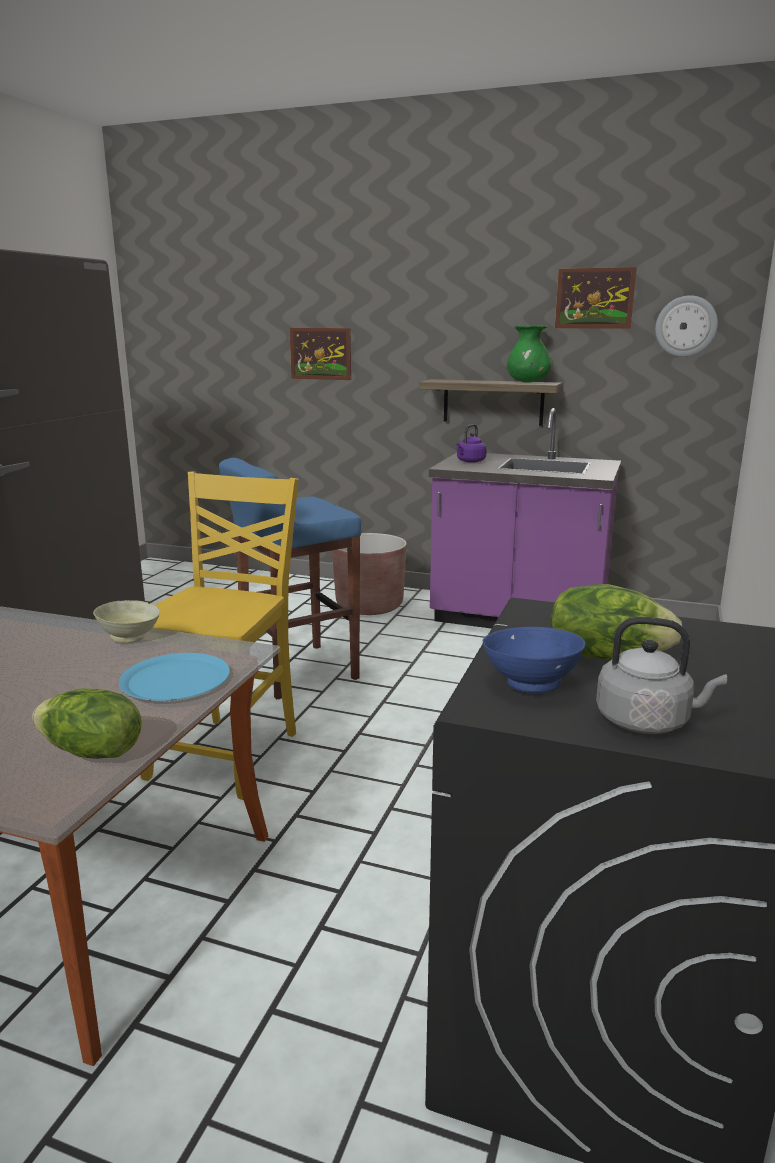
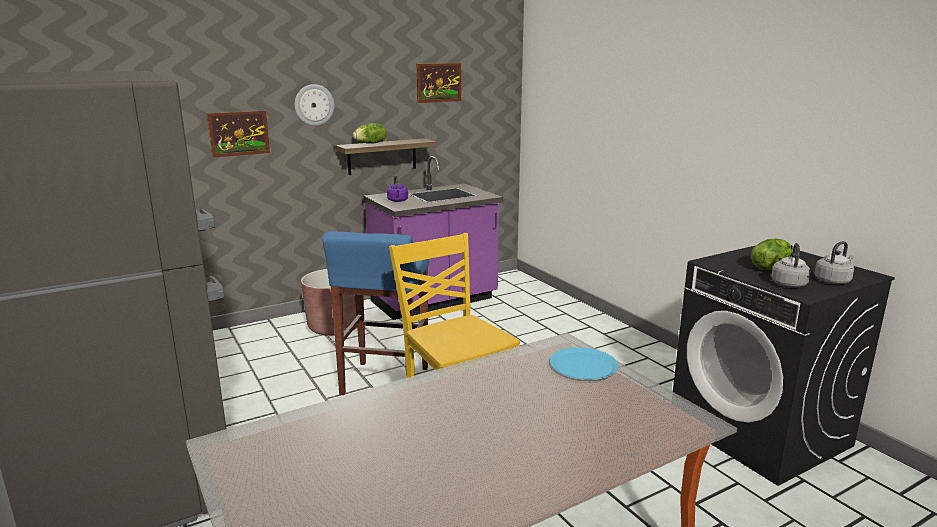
camera: 50 degrees left, 0 degrees up
(91, 752) = (655, 403): lettuce -> lettuce (371, 143)
(130, 638) = (500, 363): beige bowl -> none
(528, 382) = (411, 140): green vase -> none
(531, 683) = (788, 283): blue bowl -> grey kettle
(686, 326) = (488, 98): wall clock -> wall clock (314, 105)

